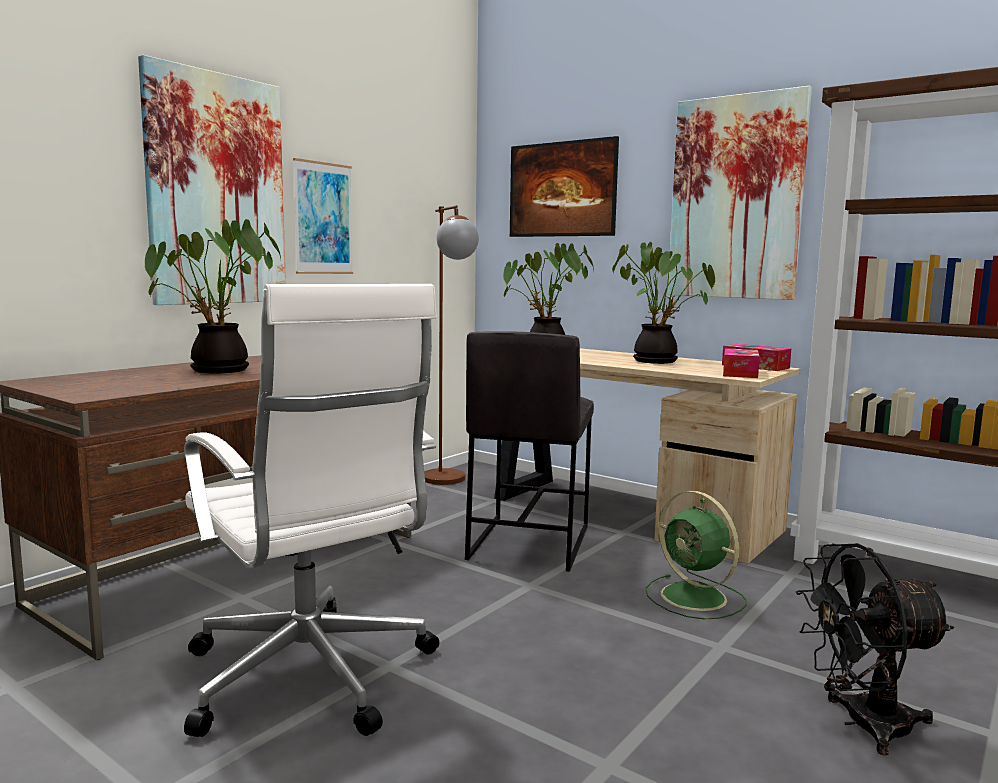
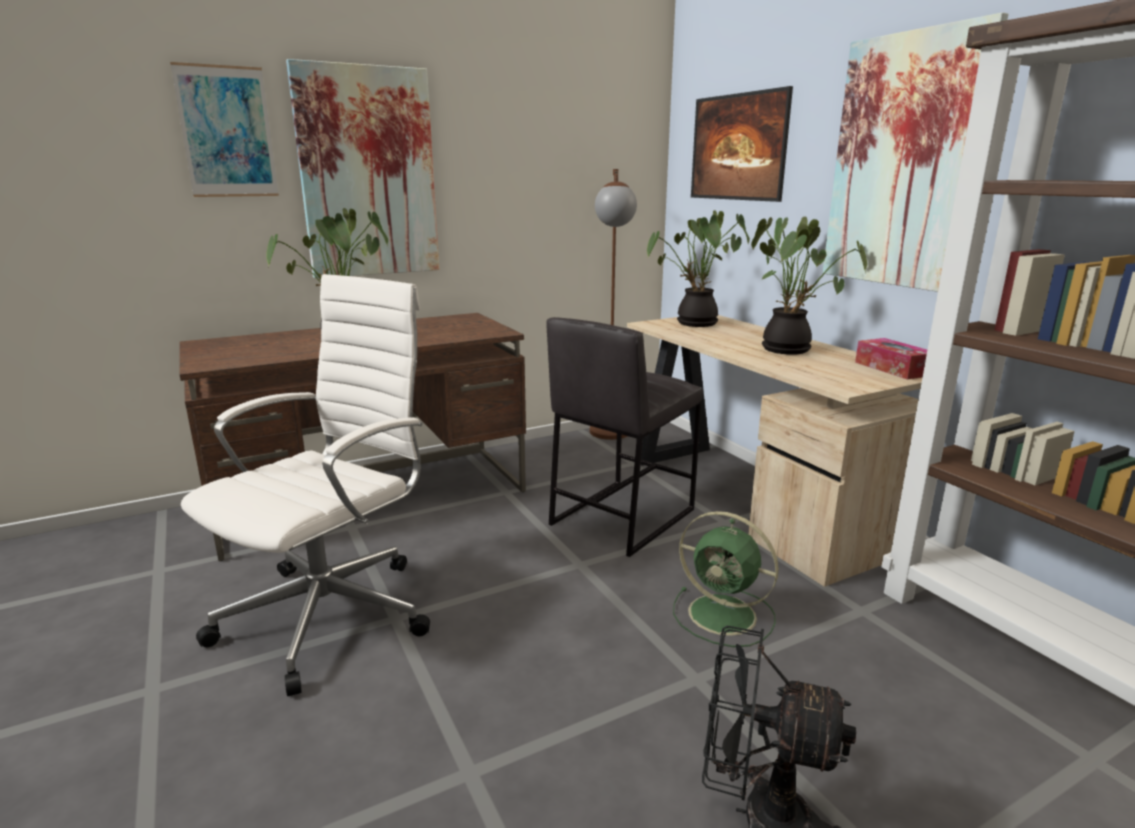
camera: 25 degrees right, 10 degrees up
(311, 677) = (333, 613): white office chair -> white office chair turned 135 degrees counterclockwise
(323, 218) = (480, 190): picture -> picture (227, 132)
(696, 598) = (725, 615): green fan -> green fan turned 45 degrees counterclockwise
(740, 373) = (851, 379): tissue box -> none

